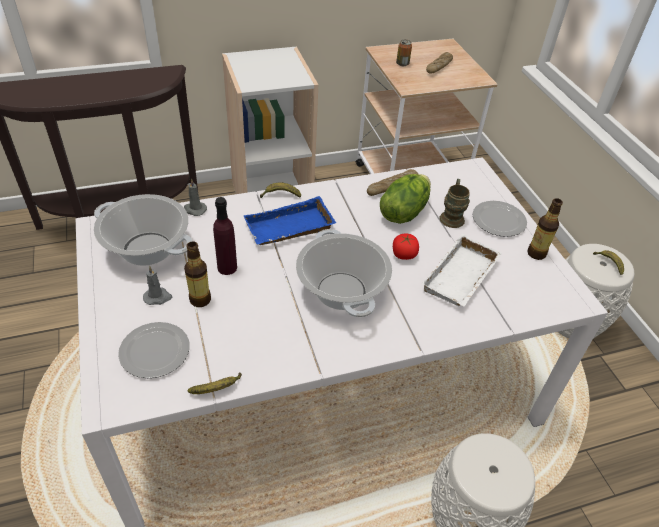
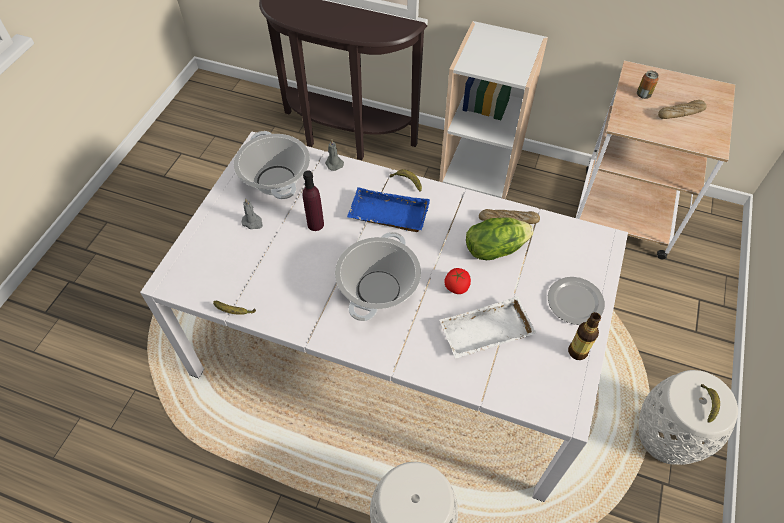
camera: 40 degrees right, 10 degrees up
(156, 352) = (220, 262): plate -> none
(200, 300) = (277, 239): bottle -> none
(452, 216) = (535, 274): brown mug -> none

